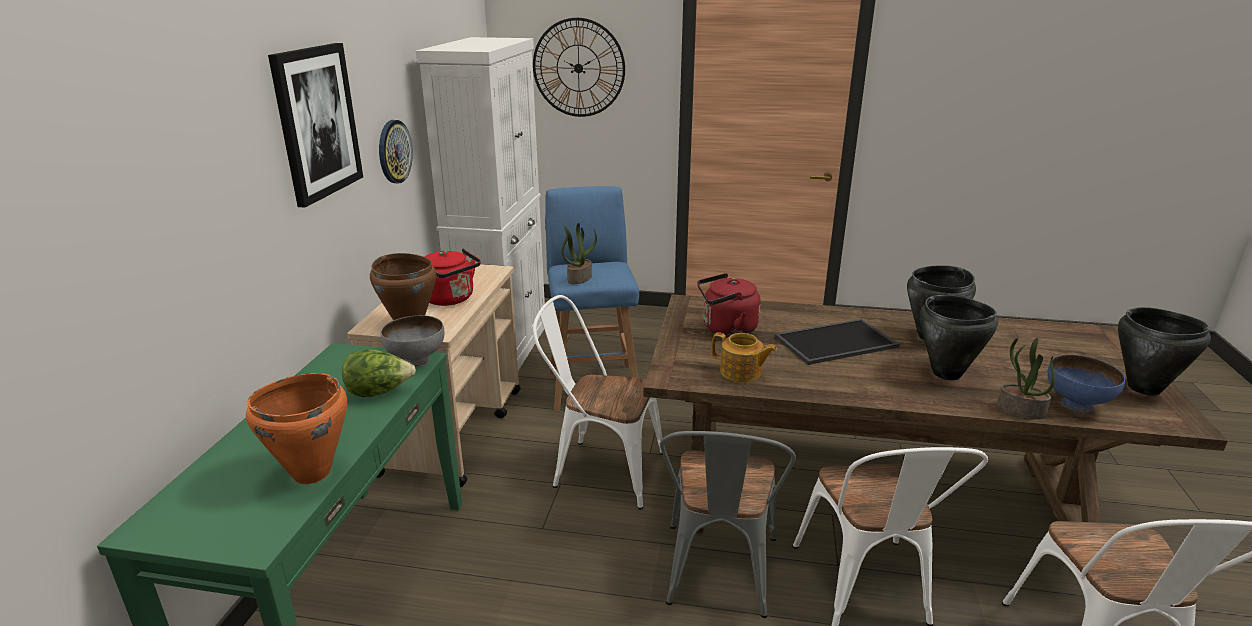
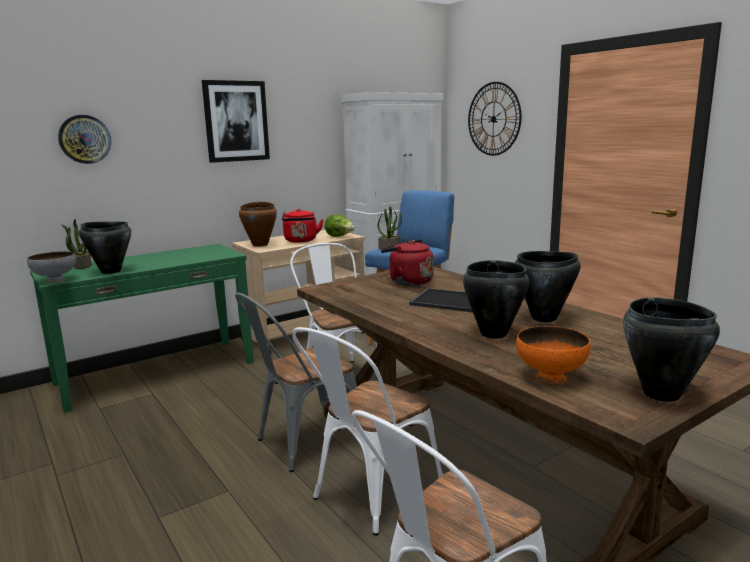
camera: 45 degrees right, 10 degrees down
(311, 473) = (110, 271): orange cooking pot -> black cooking pot
(379, 392) = (189, 259): lettuce -> lettuce (339, 237)
(394, 151) = (311, 153): wall clock -> wall clock (84, 139)
(416, 361) = (228, 254): grey bowl -> grey bowl (55, 281)
(741, 372) = (360, 297): teapot -> none
(1020, 411) = (488, 363): potted plant -> potted plant (82, 266)
(1076, 405) = (551, 377): blue bowl -> orange bowl

